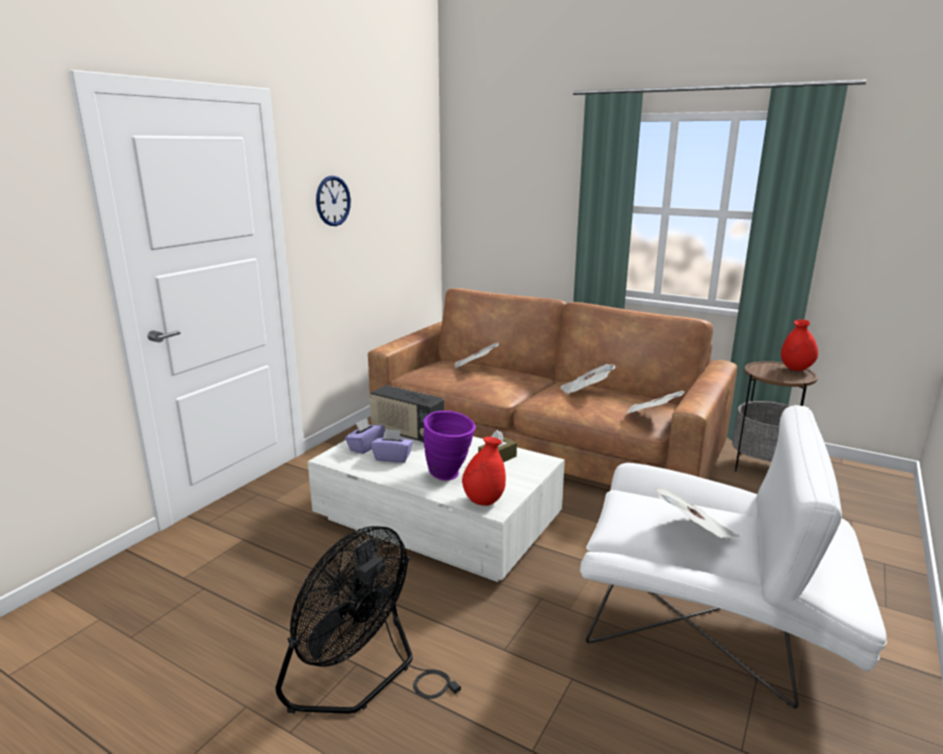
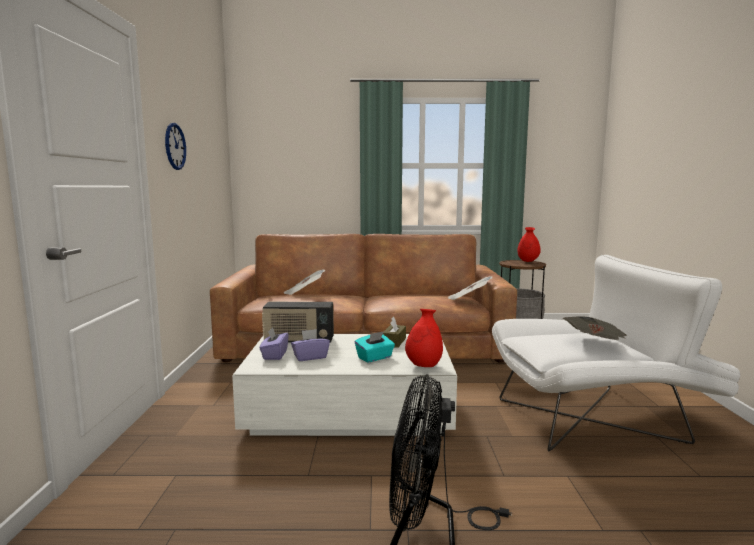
camera: 30 degrees left, 10 degrees down
(450, 475) = (375, 358): purple vase -> turquoise tissue box
(585, 392) = (406, 295): newspaper -> none

